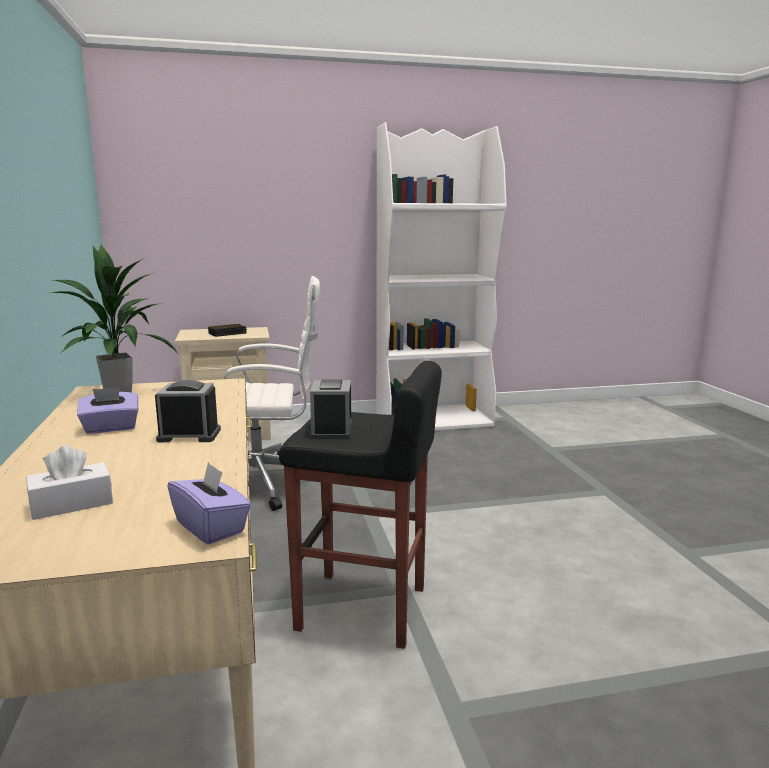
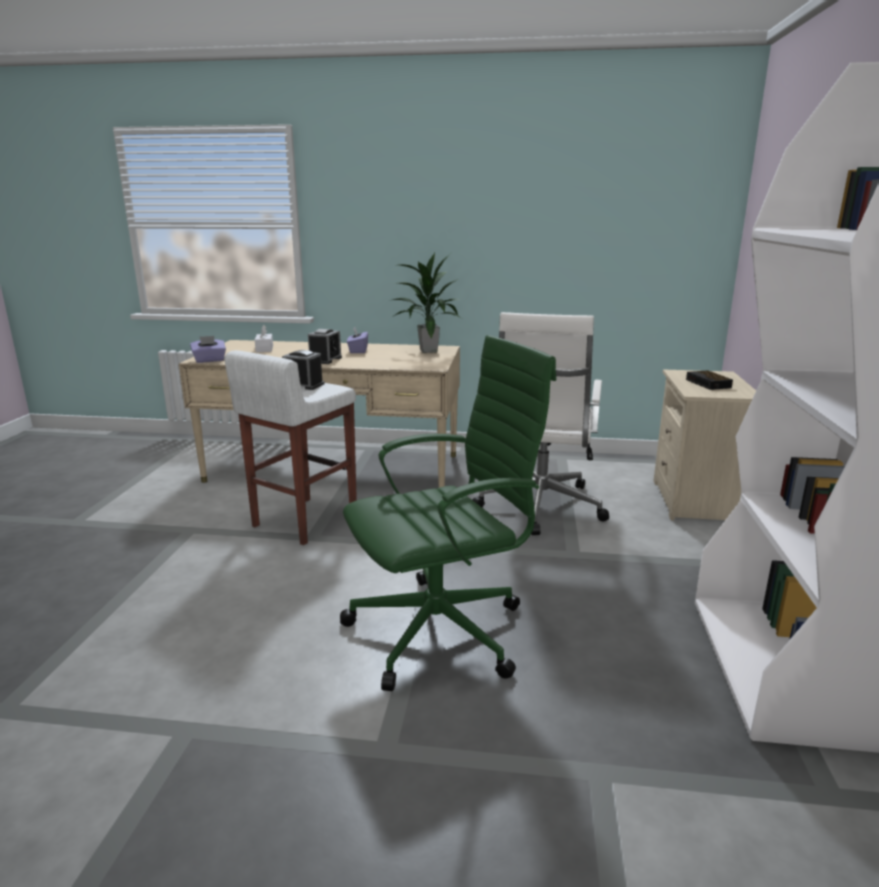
camera: 110 degrees right, 5 degrees up
(363, 610) = (303, 520): black stool -> white stool
(491, 494) = (443, 630): none -> green office chair

